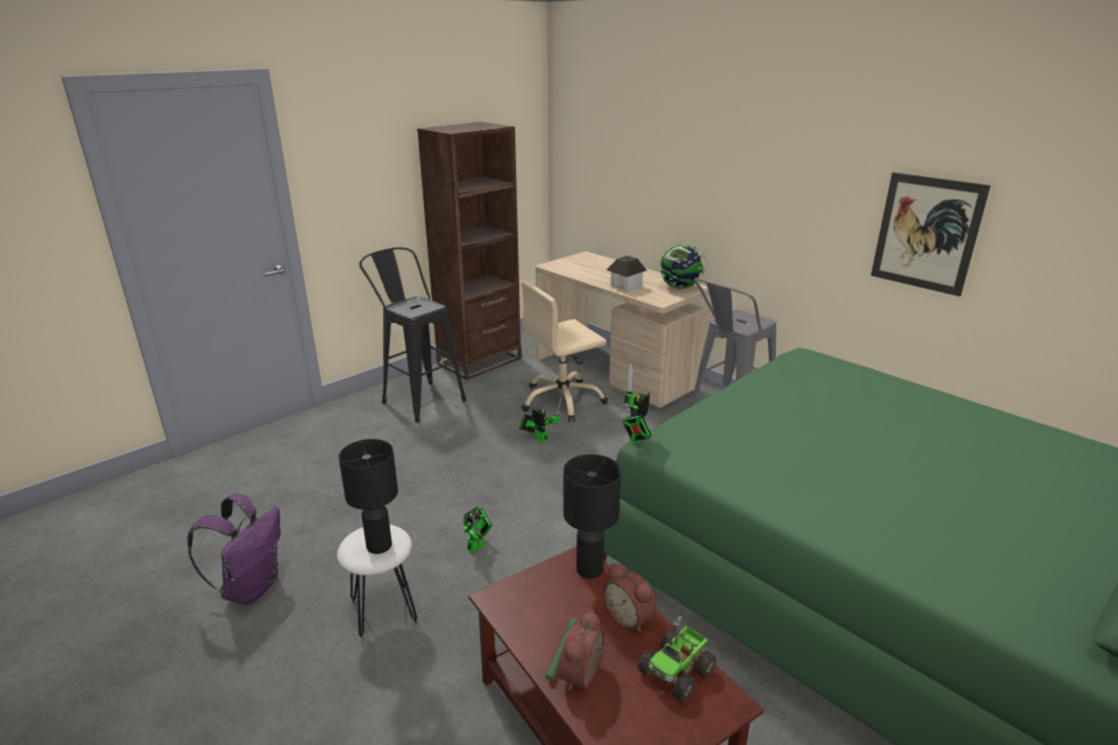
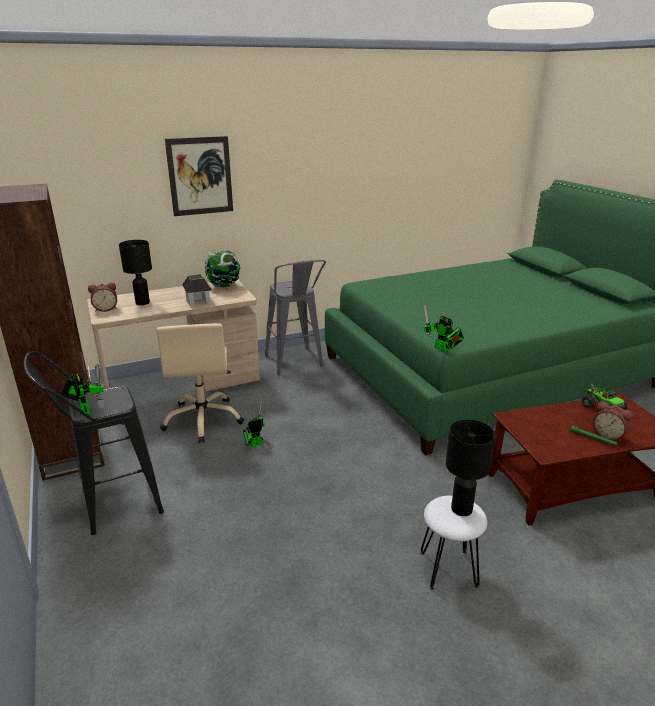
camera: 70 degrees left, 0 degrees up
(251, 587) = (391, 669): purple backpack -> none
(478, 545) = (385, 503): toy robot -> toy robot (84, 409)
(590, 570) = (520, 416): black table lamp -> black table lamp (143, 302)
(630, 617) = (562, 412): alarm clock -> alarm clock (106, 309)
(926, 233) = (365, 194): picture -> picture (200, 176)

